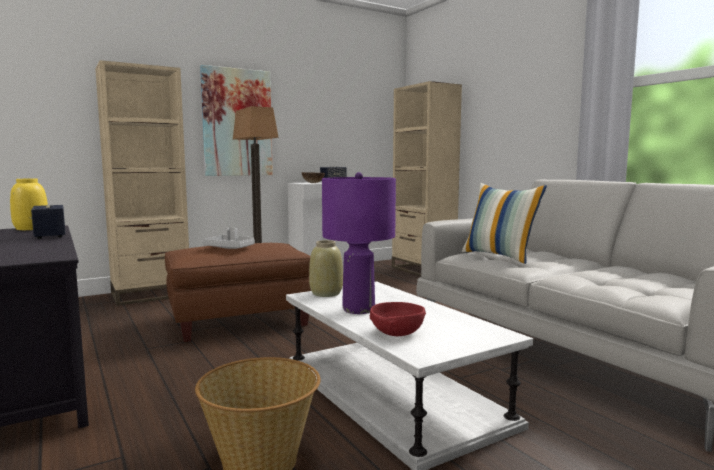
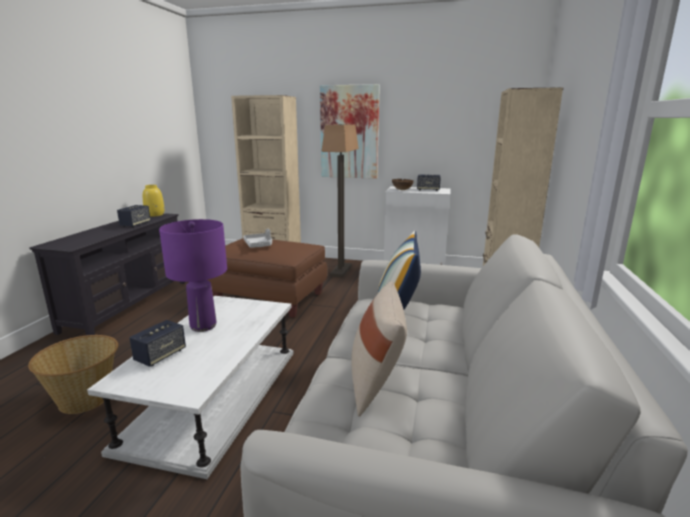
camera: 45 degrees right, 10 degrees up
(326, 293) = (232, 303): beige vase -> none
(396, 332) = (160, 355): red bowl -> speaker
(603, 278) = (376, 384): none -> beige pillow

